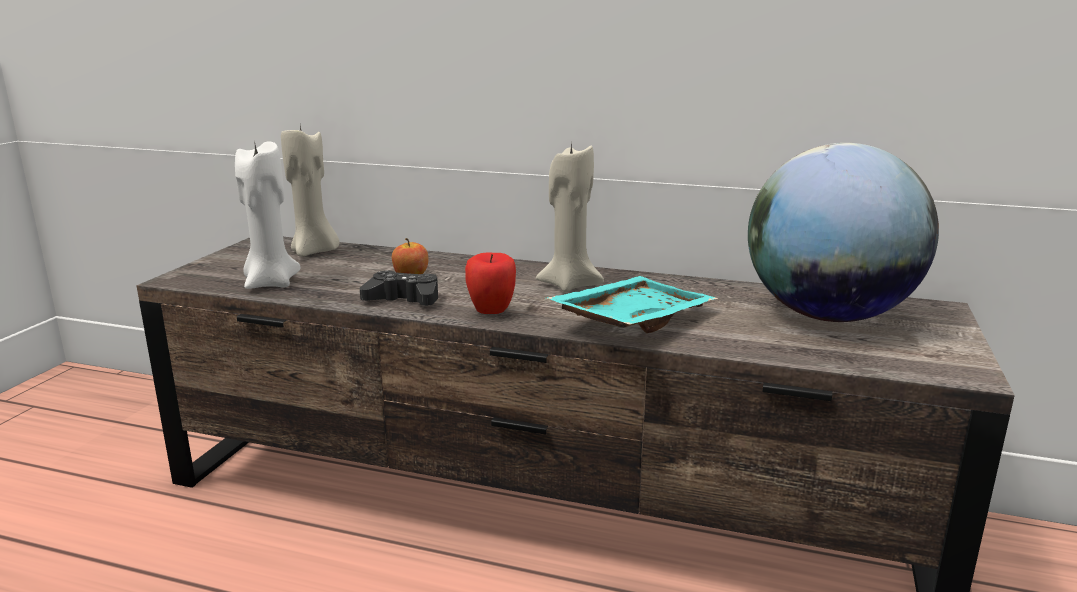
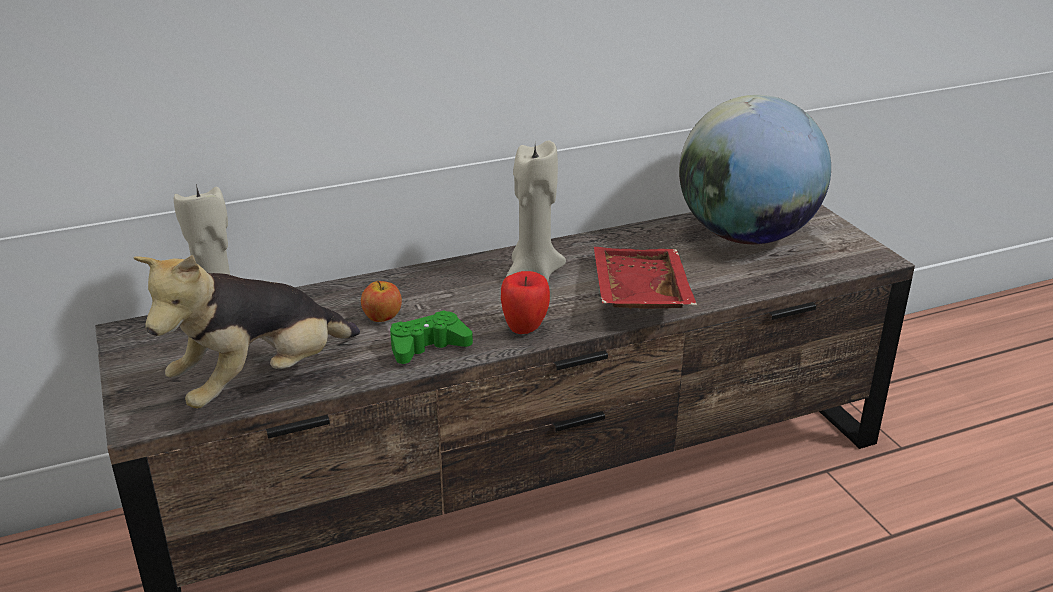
camera: 40 degrees left, 10 degrees up
(270, 283) = (261, 382): white candle -> plush toy
(403, 299) = (428, 346): black game controller -> green game controller
(631, 321) = (637, 294): turquoise tray -> red tray

